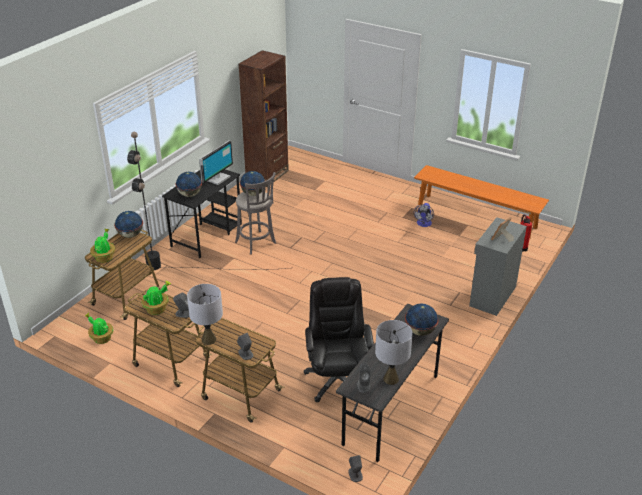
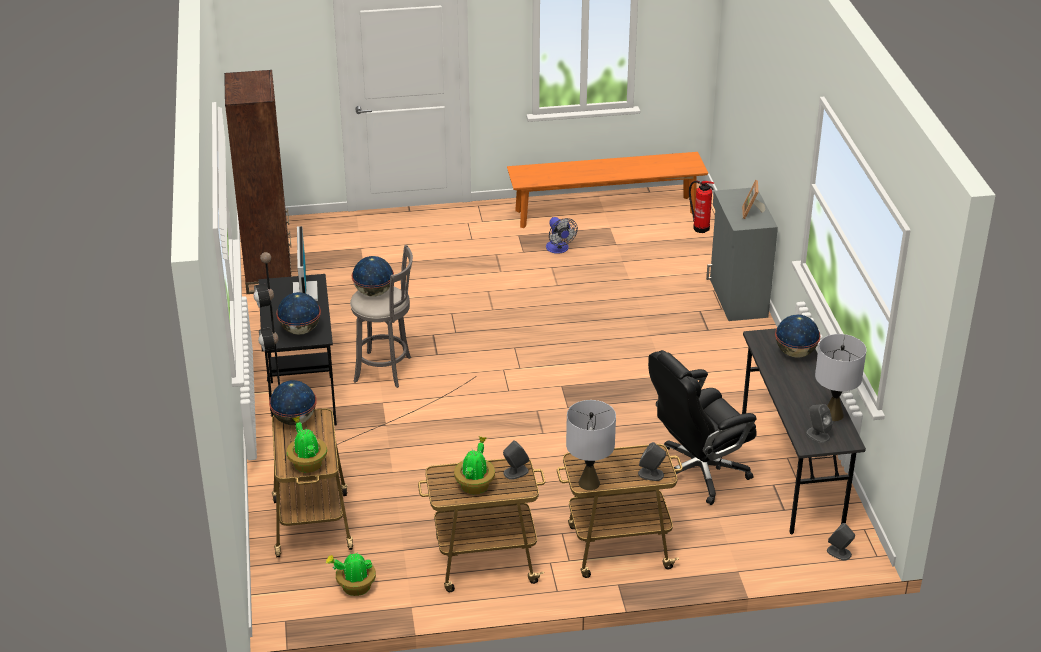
camera: 40 degrees left, 0 degrees up
(337, 379) = (698, 472): black office chair -> black office chair turned 75 degrees counterclockwise

